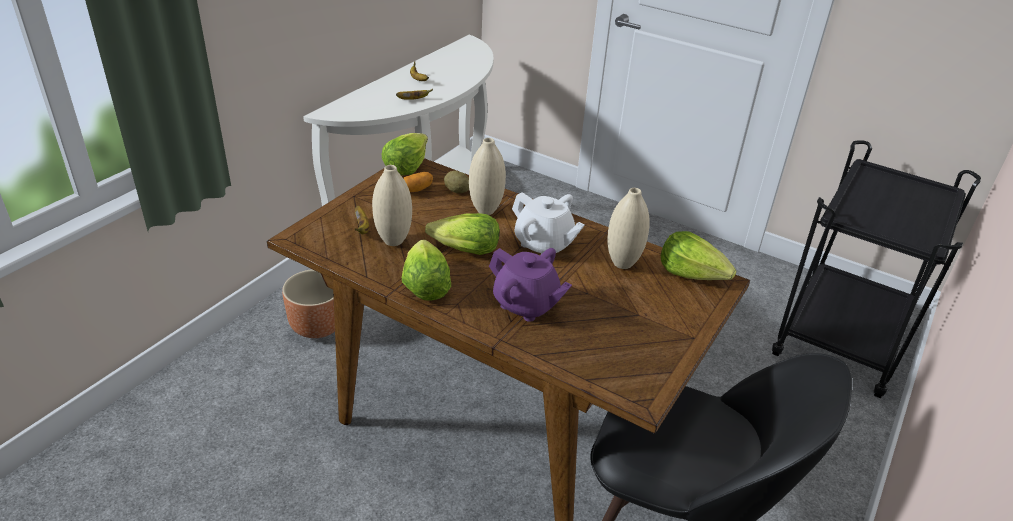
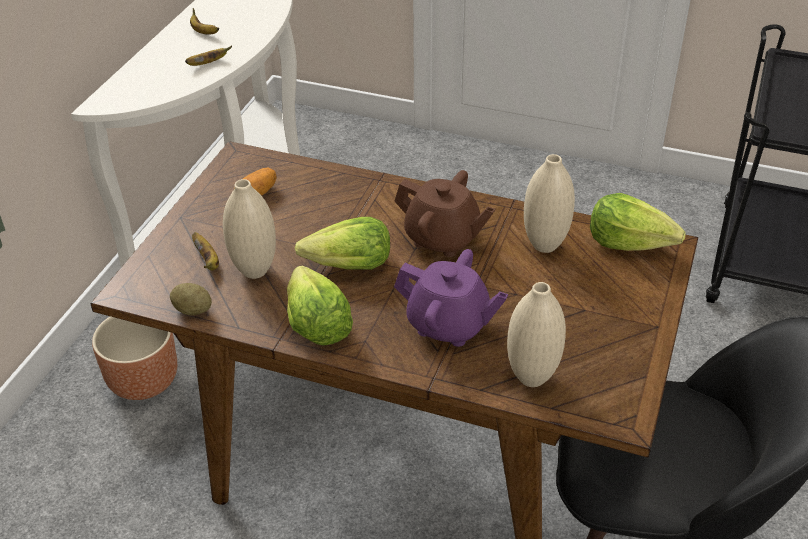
camera: 10 degrees left, 5 degrees up
(406, 166) = (232, 162): lettuce -> none
(457, 191) = (309, 185): potato -> potato (193, 310)
(485, 210) = (355, 205): beige vase -> beige vase (532, 377)
(544, 244) = (442, 239): white teapot -> brown teapot

